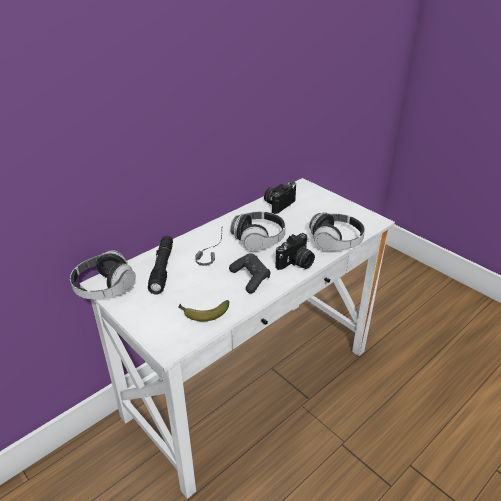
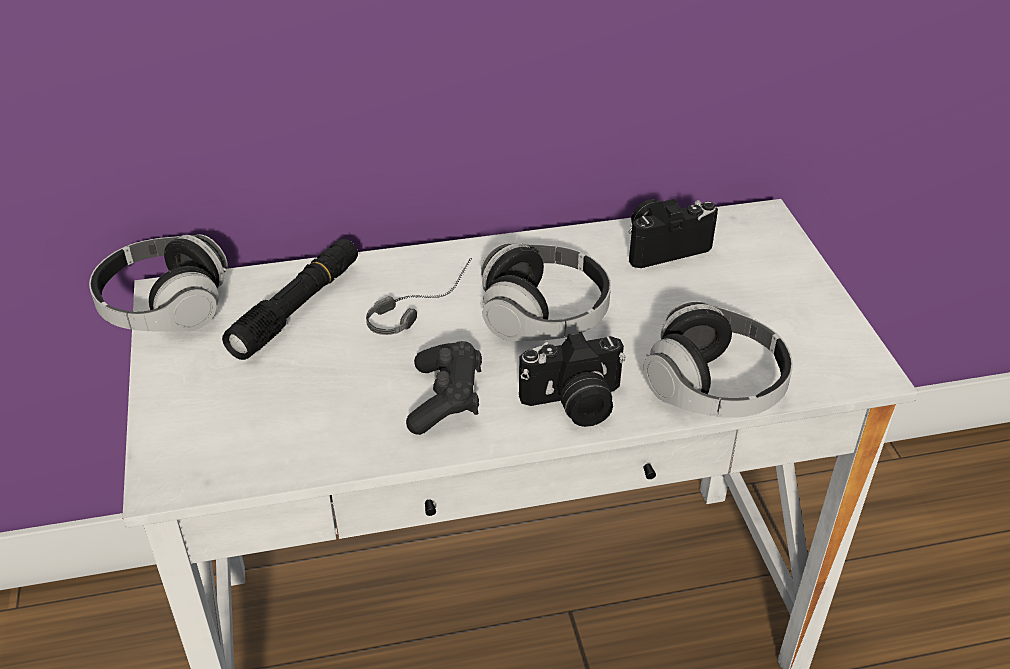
camera: 30 degrees right, 5 degrees up
(203, 314) = (285, 438): banana -> none

